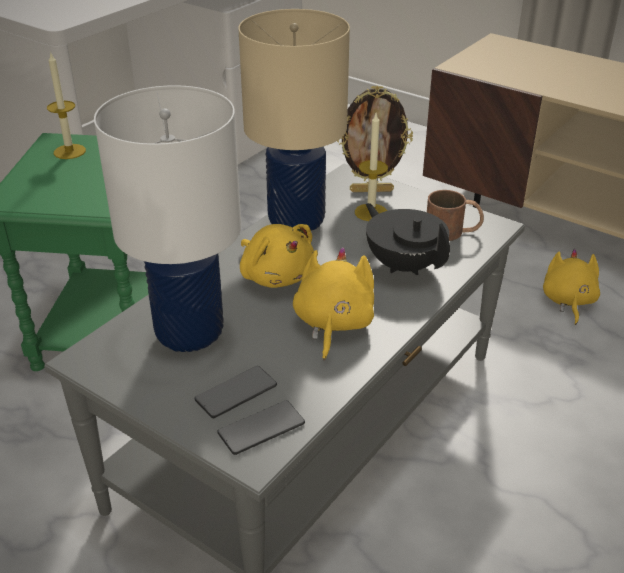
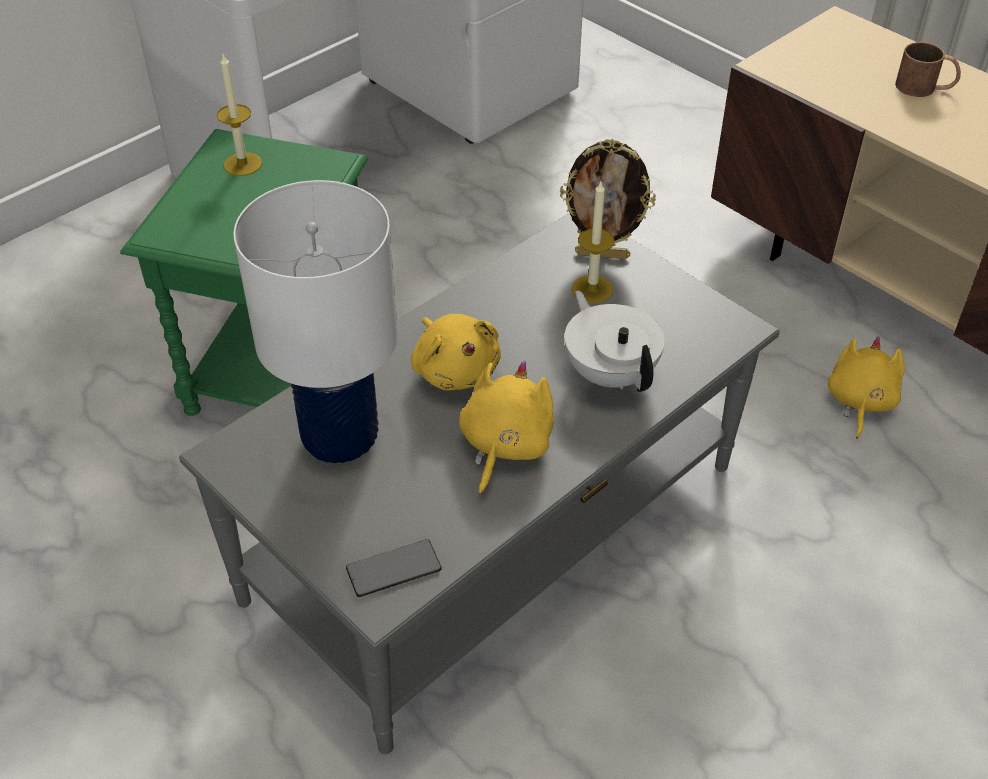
camera: 10 degrees right, 10 degrees up
(236, 393) = (376, 521): phone -> none
(295, 224) = (496, 297): beige table lamp -> none
(404, 265) = (610, 373): black teapot -> white teapot
(453, 231) = (685, 330): brown mug -> brown mug (925, 88)

